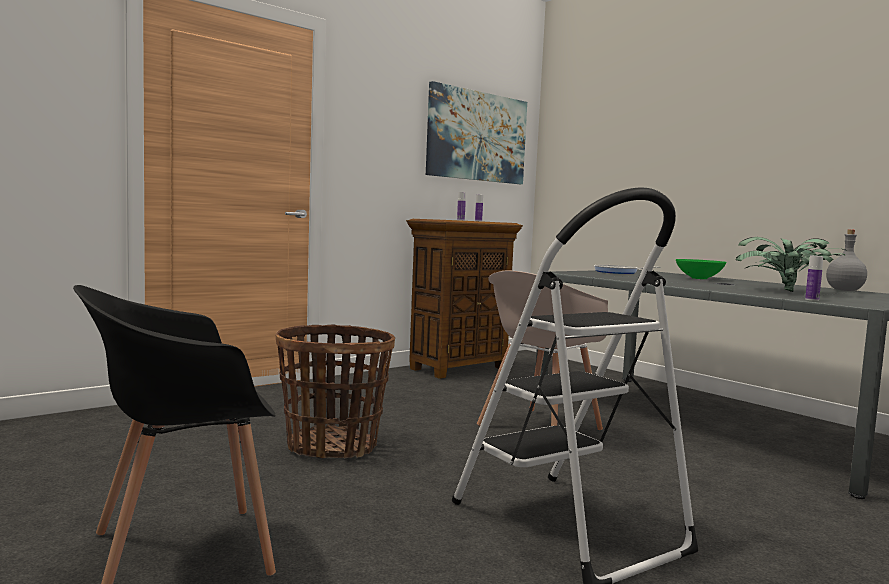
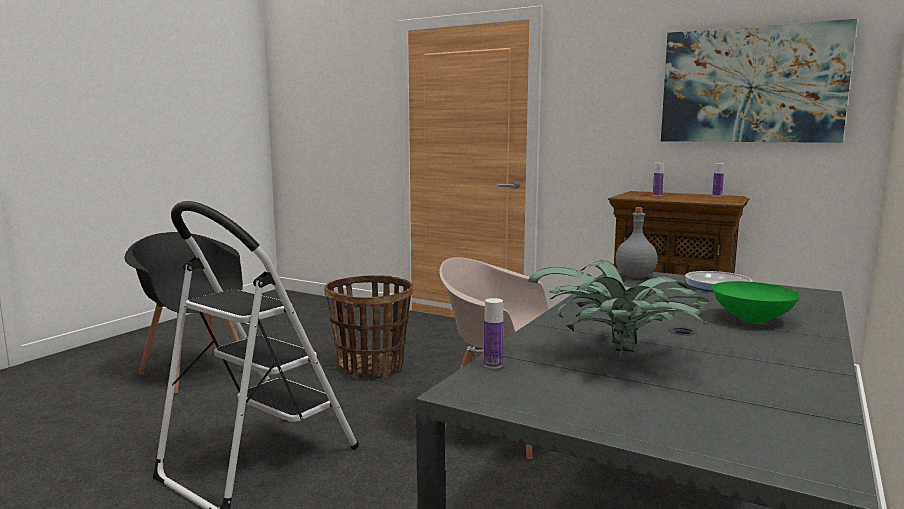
camera: 70 degrees right, 5 degrees up
(844, 290) = (802, 405): grey bottle -> grey bottle (634, 276)

